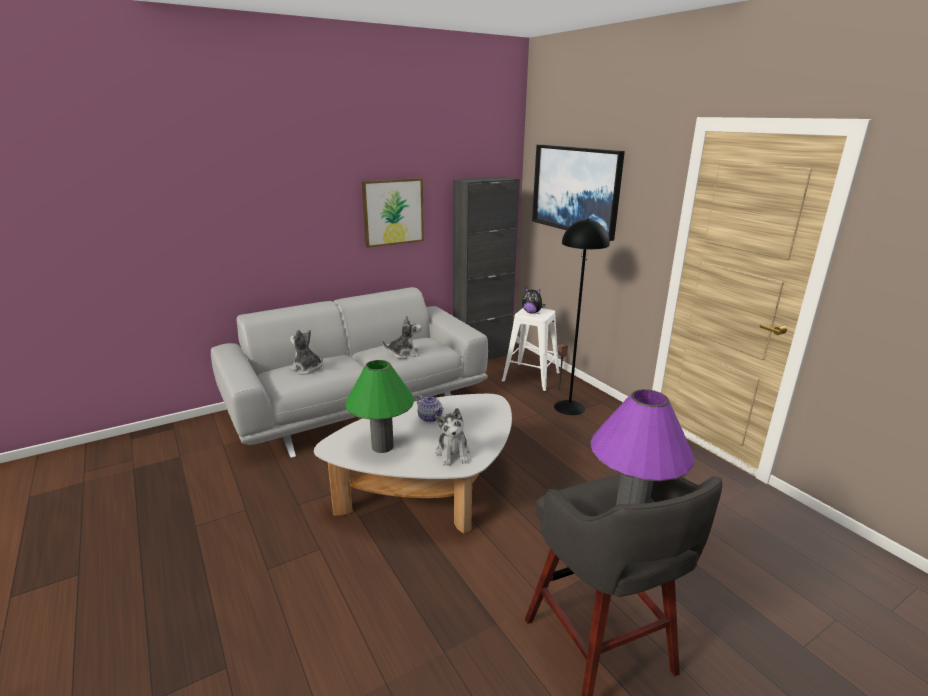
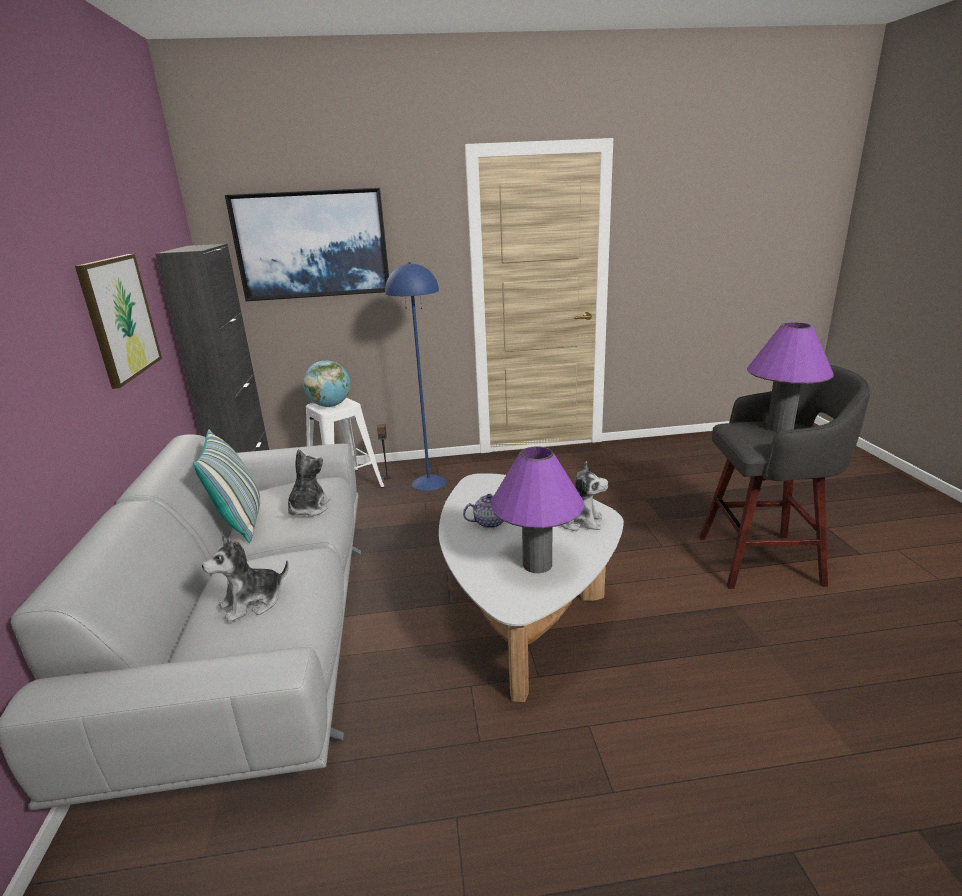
camera: 65 degrees left, 0 degrees up
(382, 446) = (537, 564): green table lamp -> purple table lamp
(387, 343) = (241, 521): none -> pillow
(532, 312) = (330, 405): plush toy -> globe
(569, 407) = (429, 482): black floor lamp -> blue floor lamp

